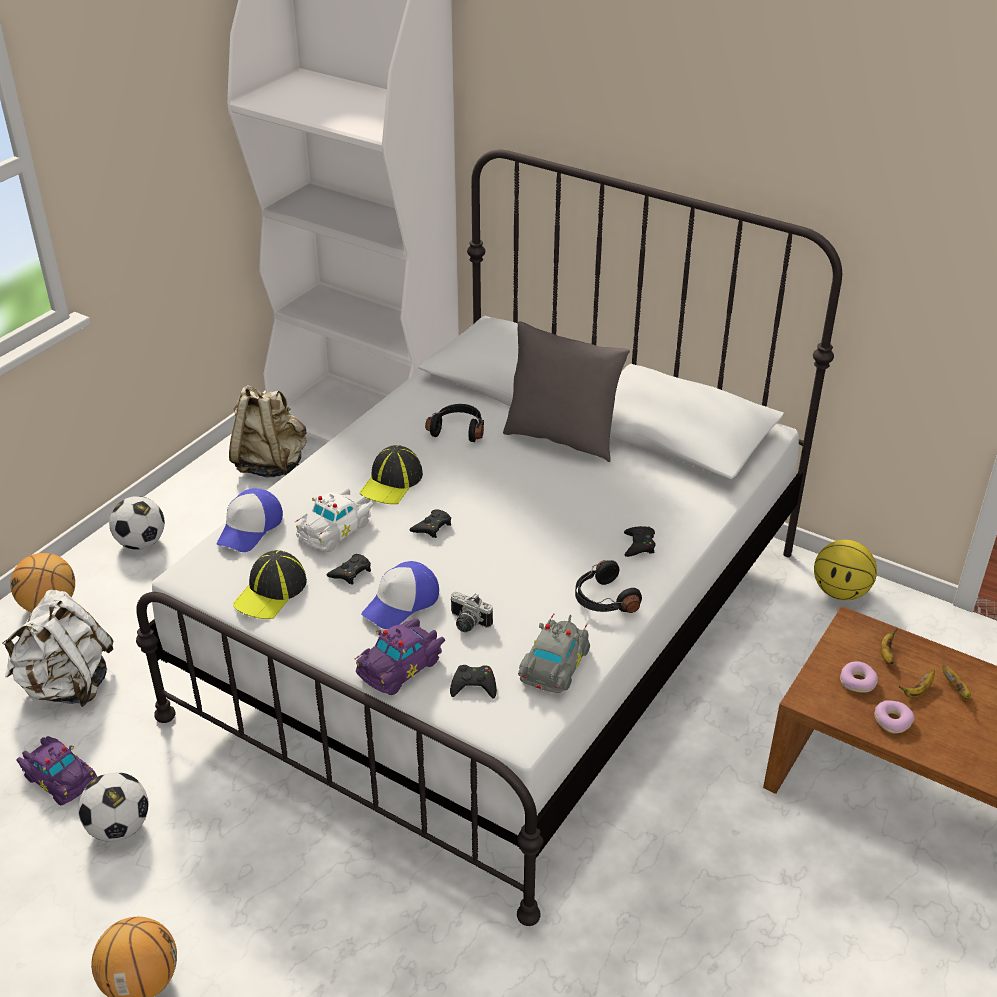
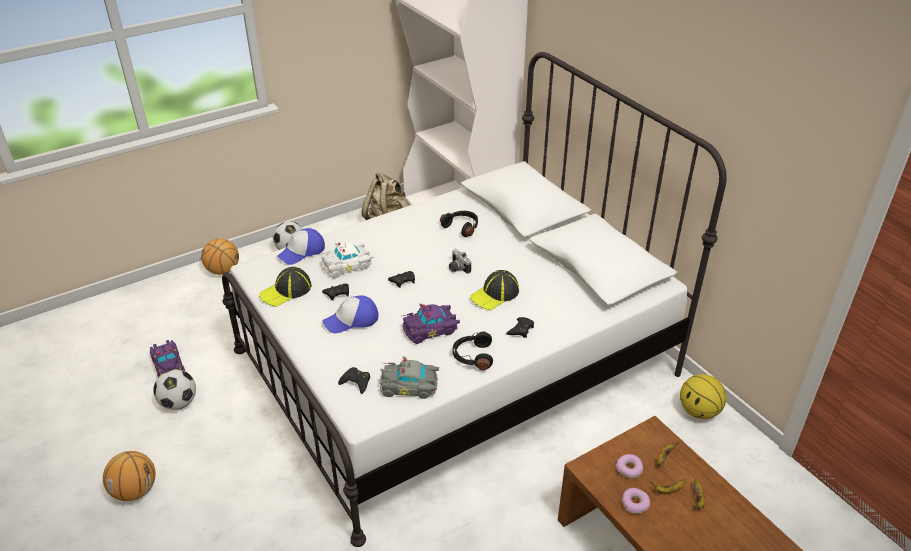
camera: 25 degrees right, 0 degrees up
(67, 685) = (204, 317): white backpack -> none
(391, 482) = (399, 248): cap -> cap (495, 294)
(402, 665) = (324, 356): purple toy car -> purple toy car (431, 330)
(467, 623) = (380, 344): camera -> camera (457, 268)
(552, 666) = (410, 387): grey toy car -> grey toy car turned 135 degrees counterclockwise
(562, 438) = (522, 249): grey pillow -> none

